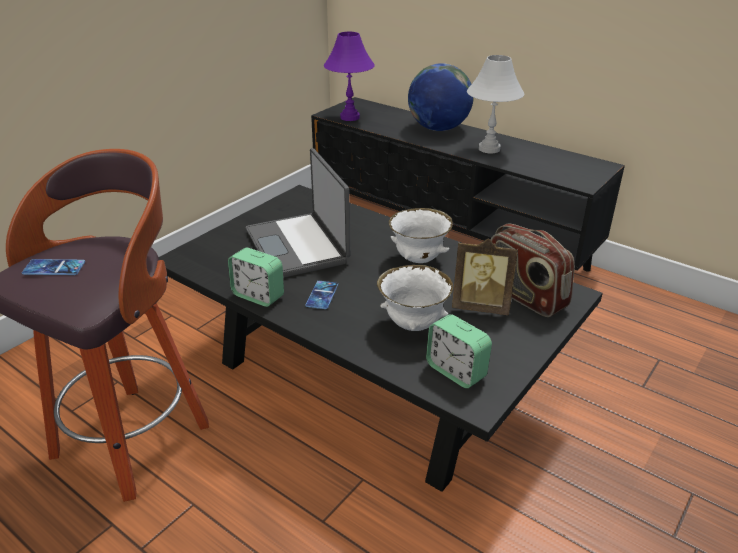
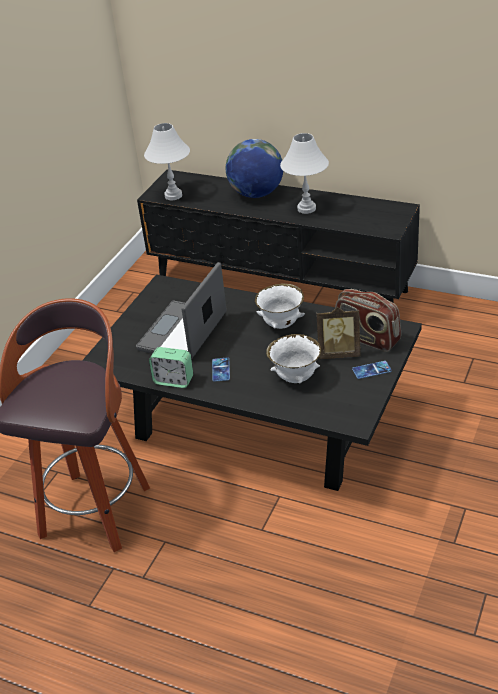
camera: 10 degrees left, 5 degrees up
(54, 268) = (42, 396): phone -> phone (371, 370)
(299, 246) = (184, 333): laptop -> laptop turned 60 degrees clockwise
(350, 117) = (173, 196): purple table lamp -> white table lamp
(456, 371) = (336, 404): alarm clock -> none

